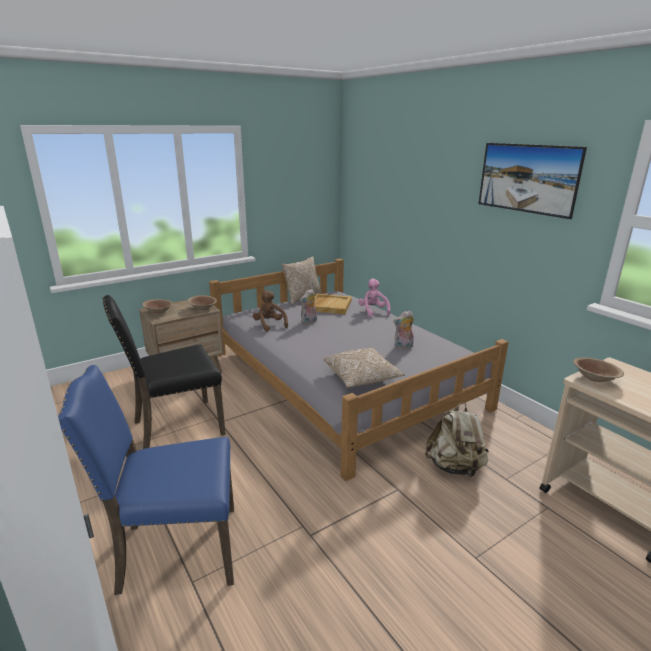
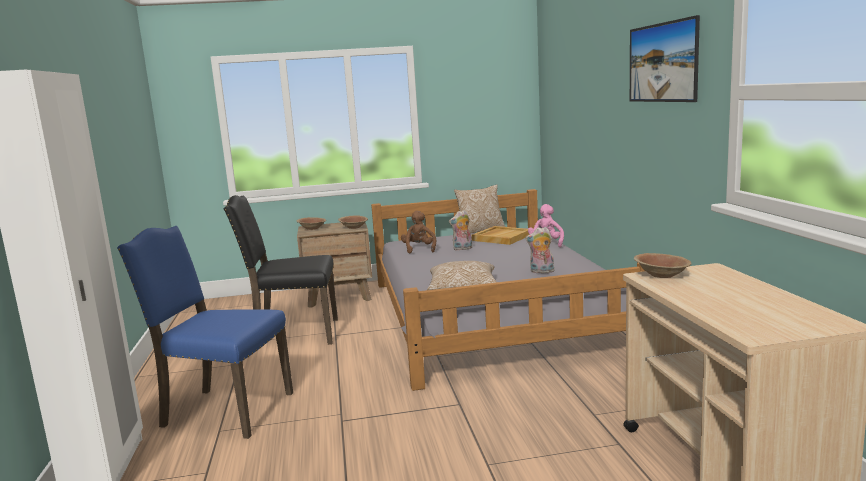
camera: 25 degrees right, 10 degrees down
(455, 467) = (542, 397): beige backpack -> none

